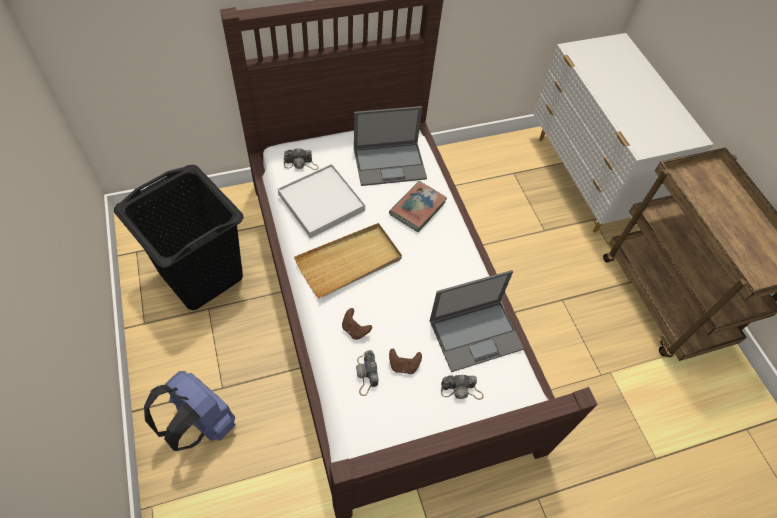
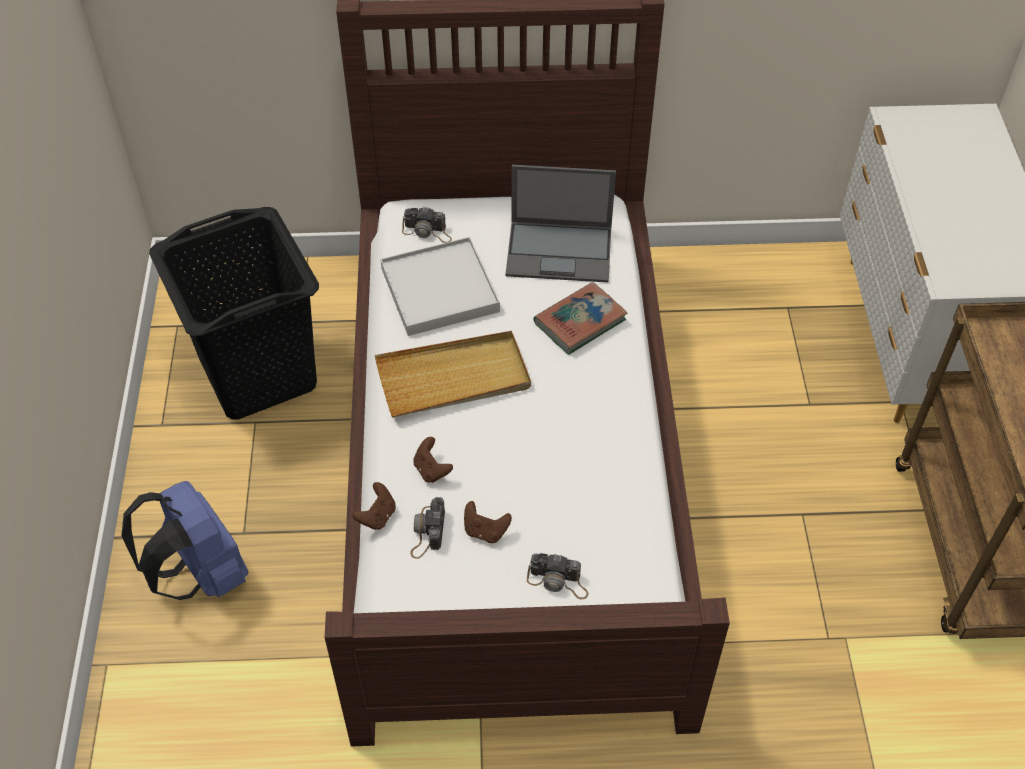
camera: 20 degrees right, 5 degrees down
(328, 371) = (377, 516): none -> brown game controller
(476, 334) = (607, 511): laptop -> none

